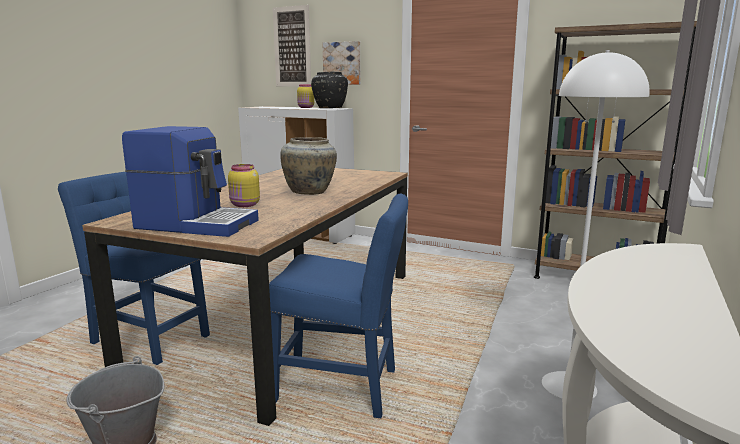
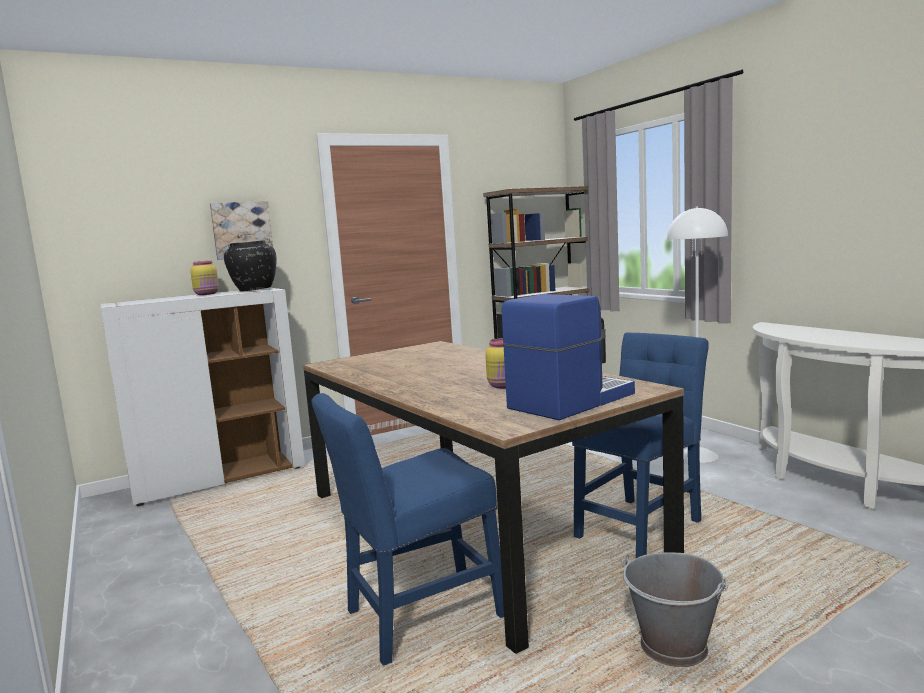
camera: 55 degrees left, 5 degrees down
(292, 47) = (149, 210): picture -> none
(310, 192) = (479, 367): beige vase -> none

